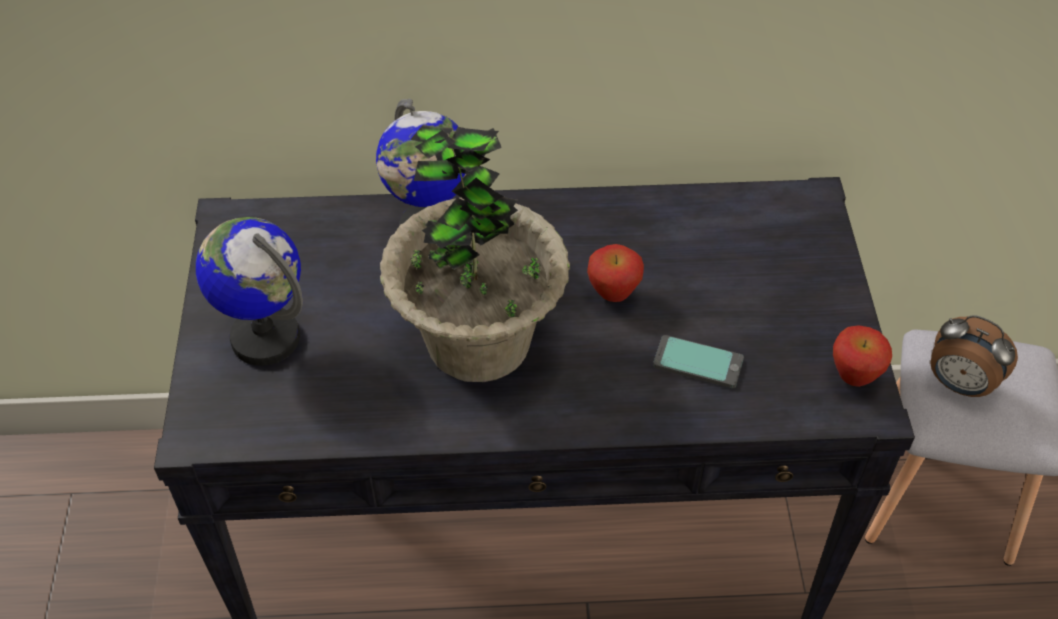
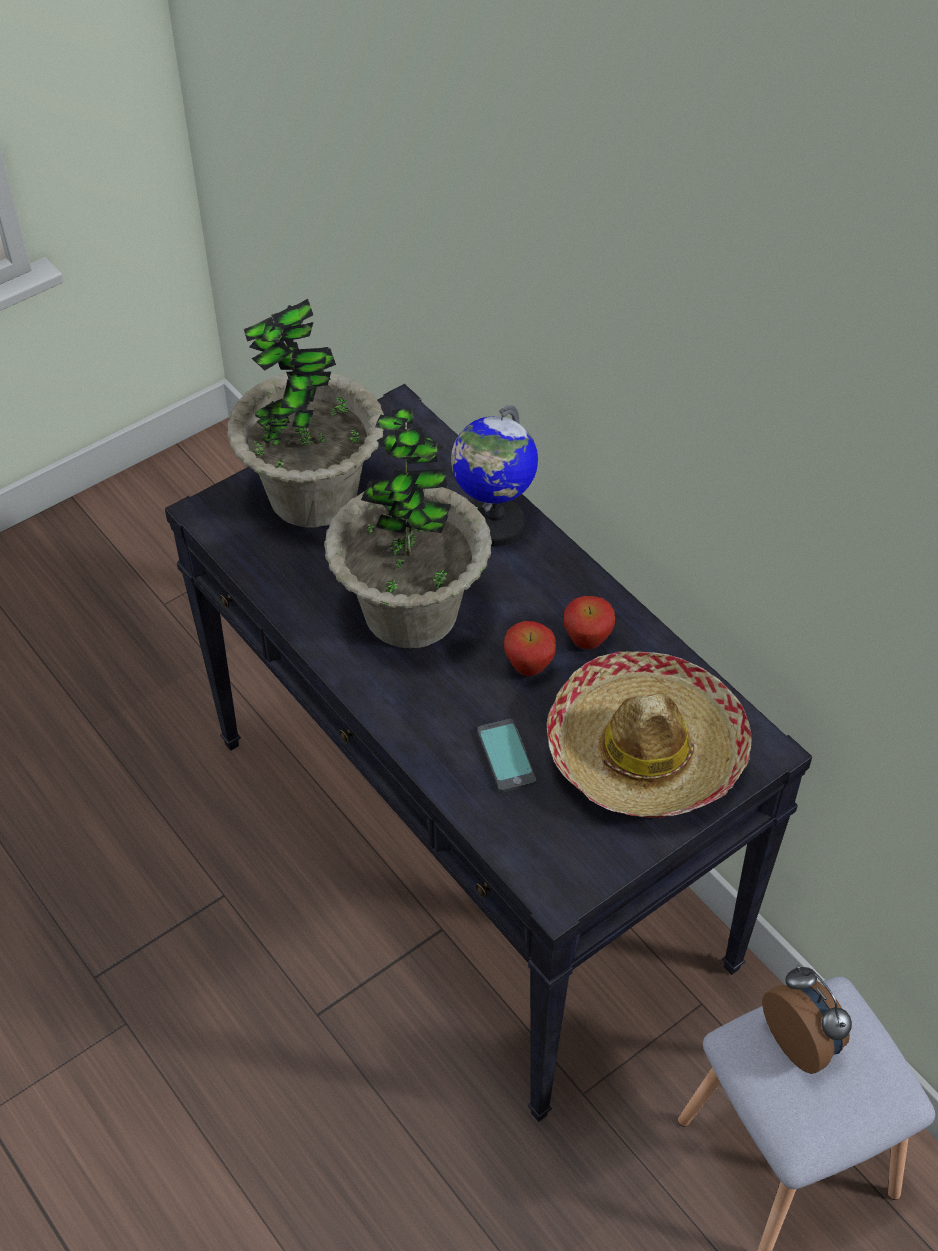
camera: 55 degrees right, 0 degrees up
(265, 337) = (313, 495): globe -> potted plant
(761, 268) = (646, 751): none -> hat
(853, 377) = (581, 869): apple -> apple (587, 642)
(958, 384) = (802, 1041): alarm clock -> alarm clock turned 150 degrees clockwise

